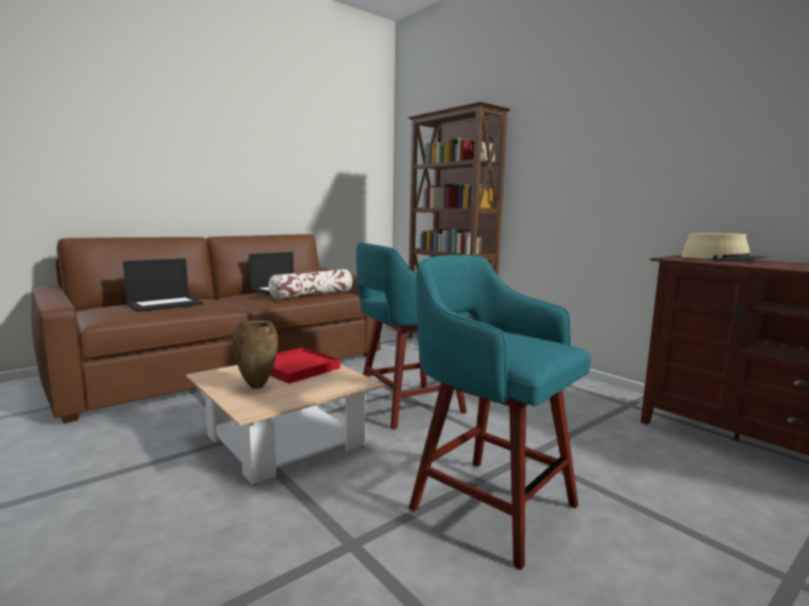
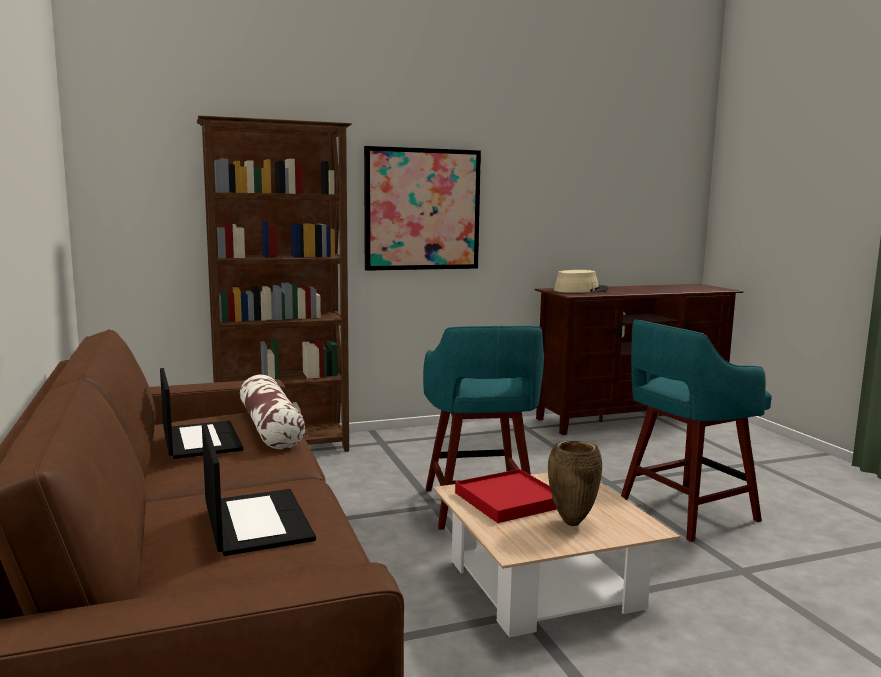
camera: 70 degrees left, 0 degrees up
(573, 169) = (422, 209): none -> picture

